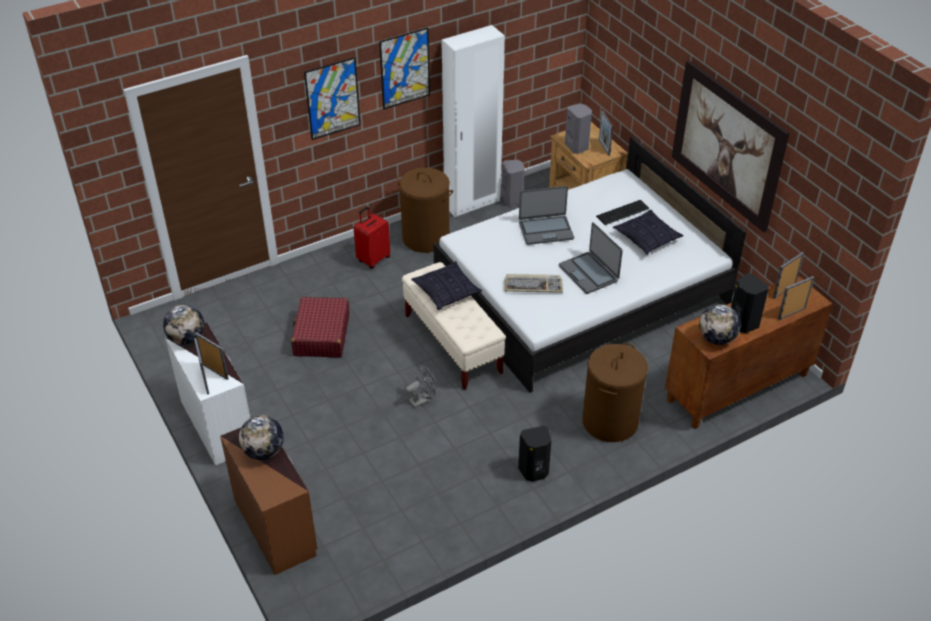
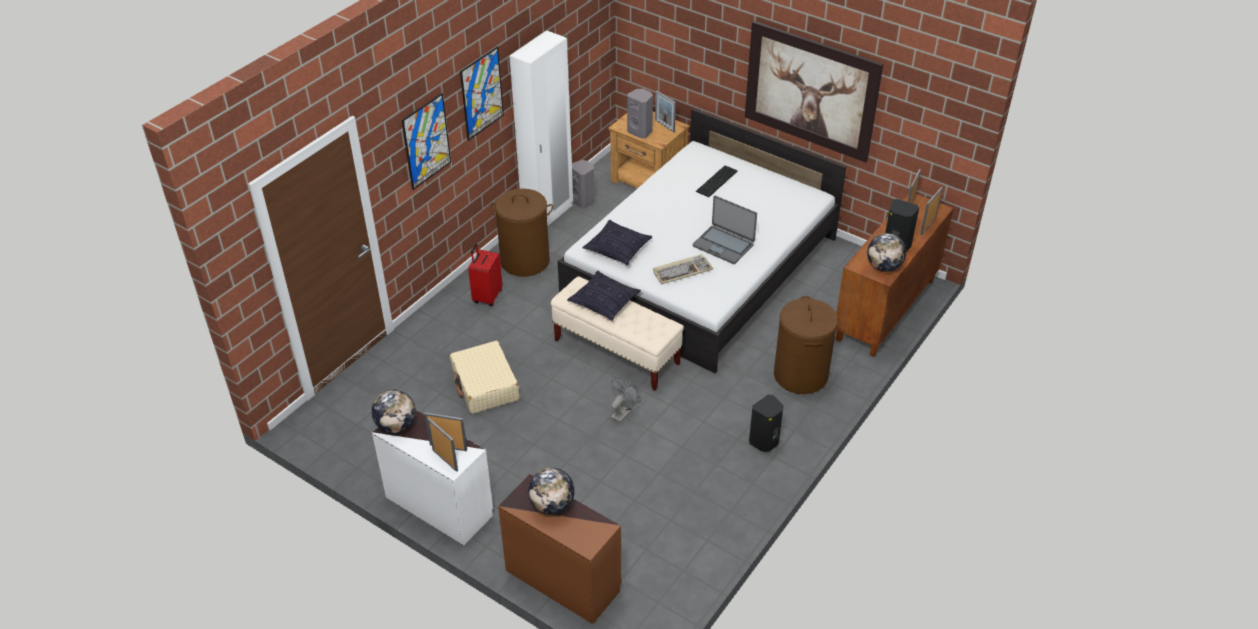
camera: 25 degrees left, 0 degrees up
(321, 335) = (485, 385): red suitcase -> beige suitcase
(546, 230) = (659, 217): laptop -> none
(647, 238) = (753, 199): pillow -> pillow (618, 249)

